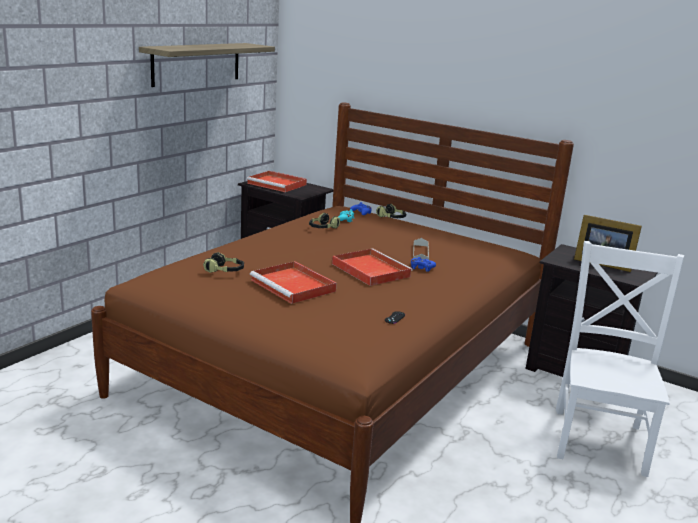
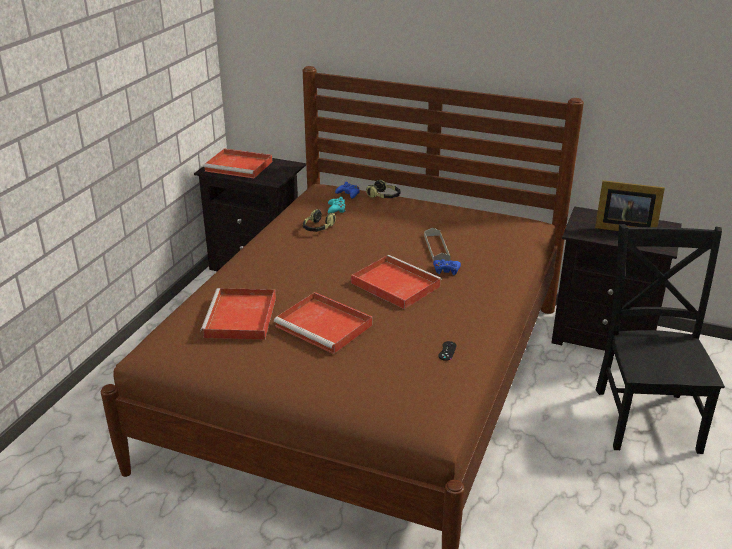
camera: 10 degrees left, 10 degrees up
(196, 63) = (134, 51): shelf -> none
(225, 271) = (241, 318): headphones -> red tray
(599, 438) = (646, 416): white chair -> black chair

